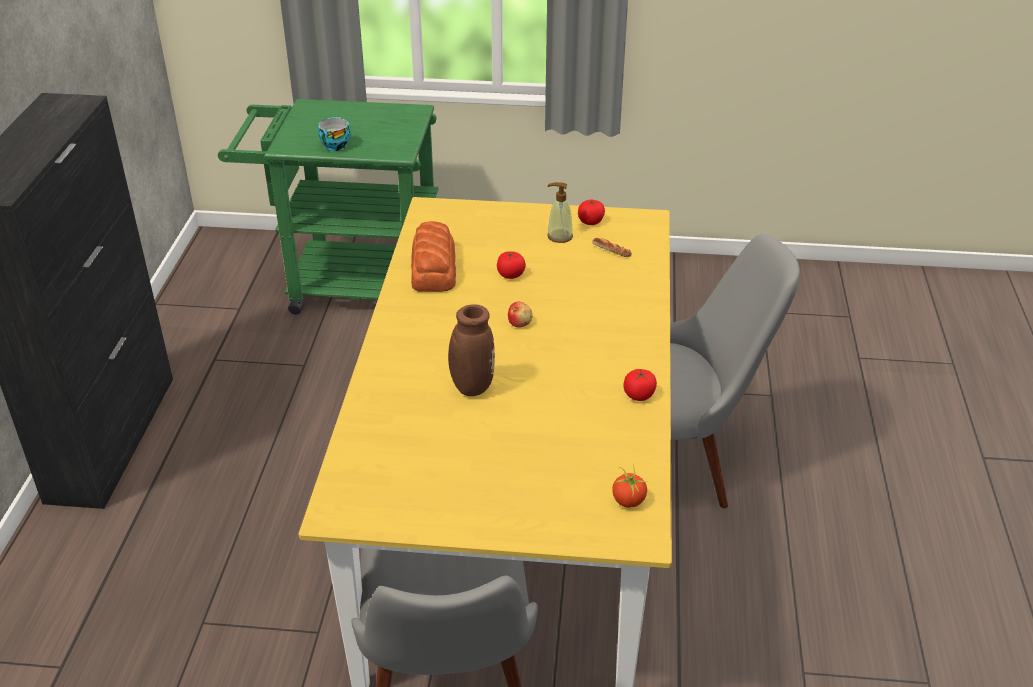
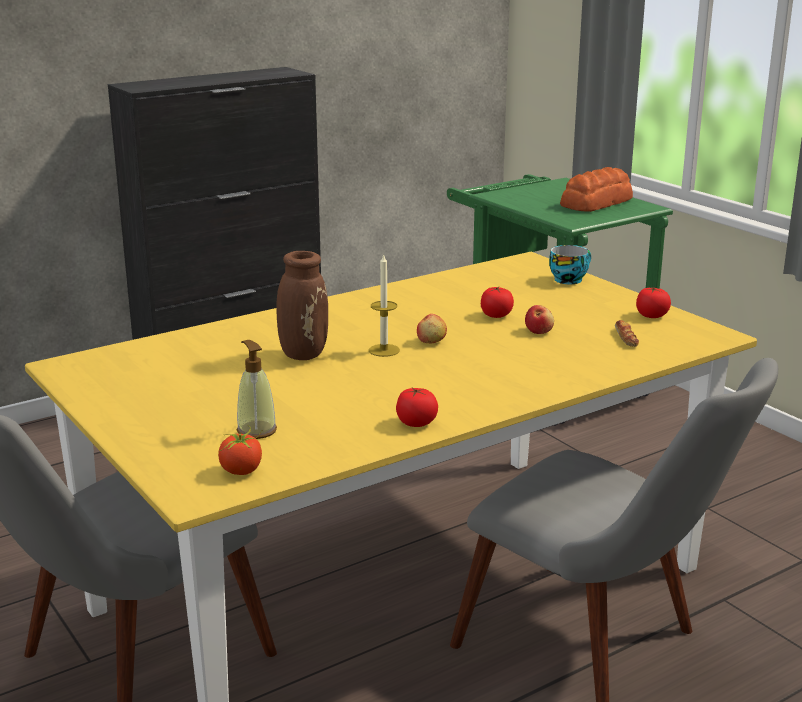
camera: 50 degrees right, 15 degrees down
(335, 145) = (531, 205): cup -> cup (569, 279)
(434, 267) = (447, 289): bread -> bread (597, 203)
(508, 350) = (384, 350): none -> candle
(559, 236) = (598, 312): soap dispenser -> soap dispenser (256, 430)
(559, 274) = (539, 331): none -> apple

